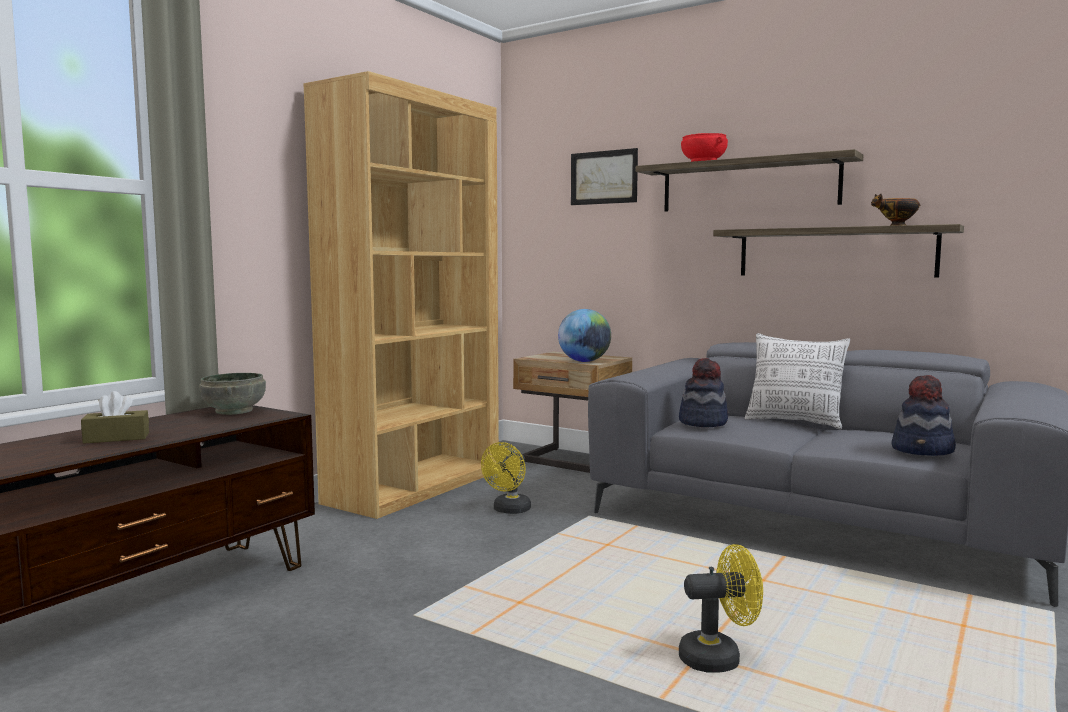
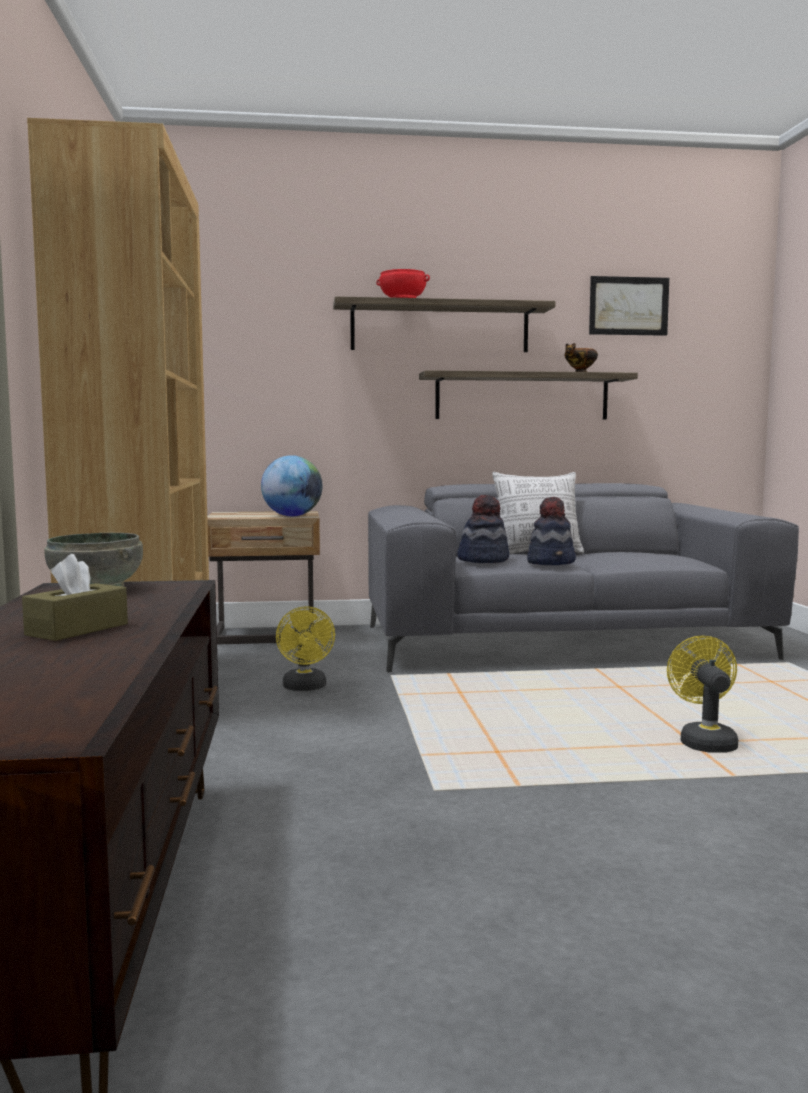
camera: 40 degrees left, 0 degrees up
(603, 177) = (274, 307): picture -> picture (628, 306)
(719, 658) = (704, 741): yellow fan -> yellow fan turned 45 degrees counterclockwise
(923, 450) = (676, 558): hat -> hat (551, 562)

